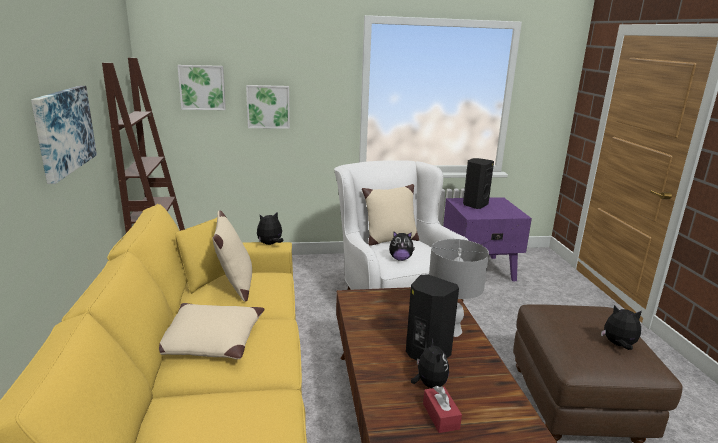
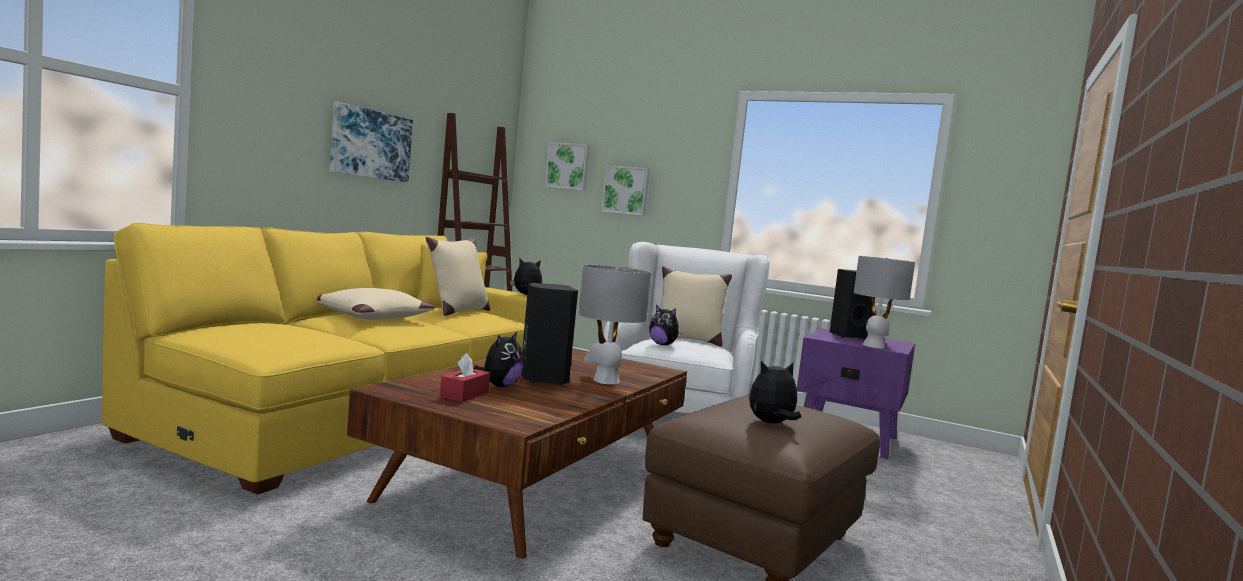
camera: 35 degrees right, 15 degrees down
(505, 214) = (874, 346): none -> grey table lamp
(618, 345) = (771, 423): plush toy -> plush toy turned 75 degrees counterclockwise

